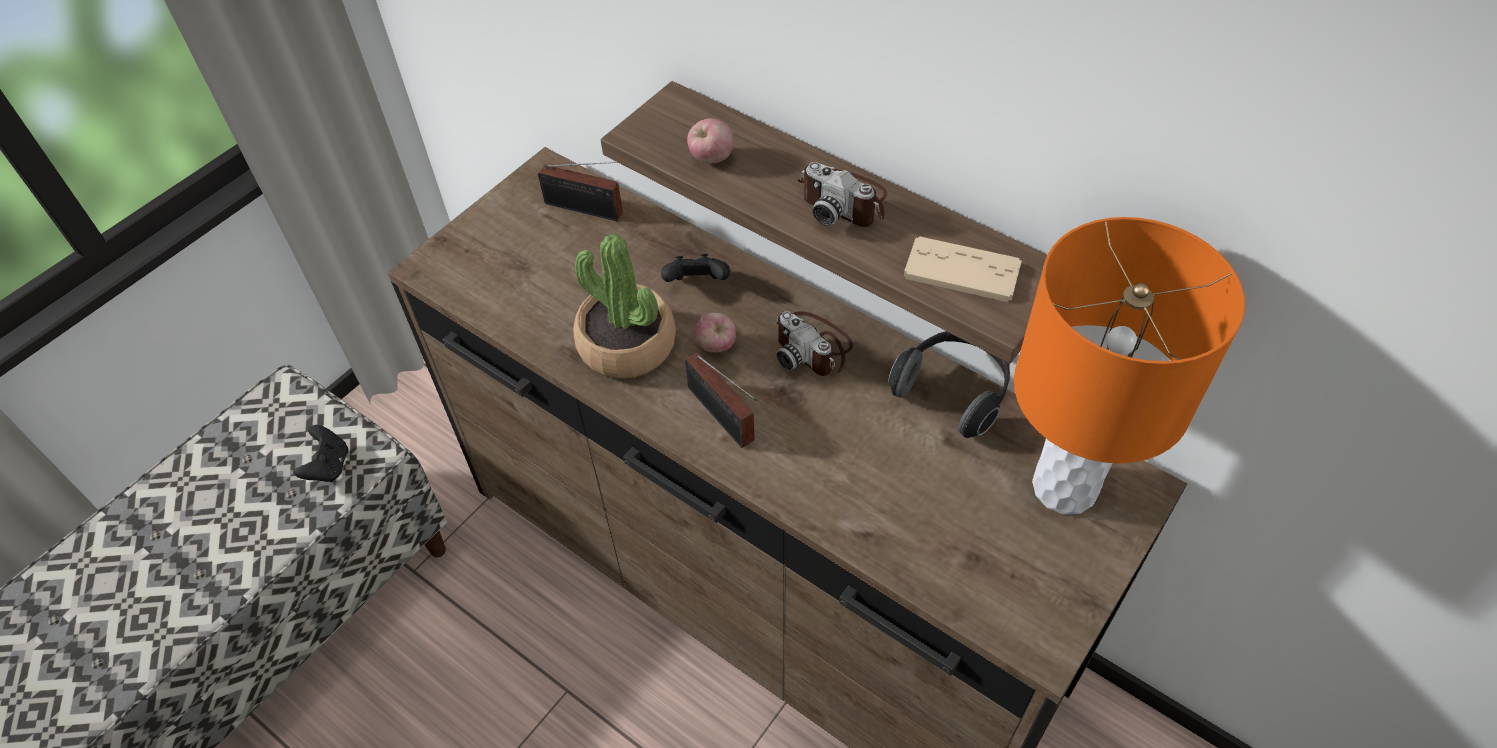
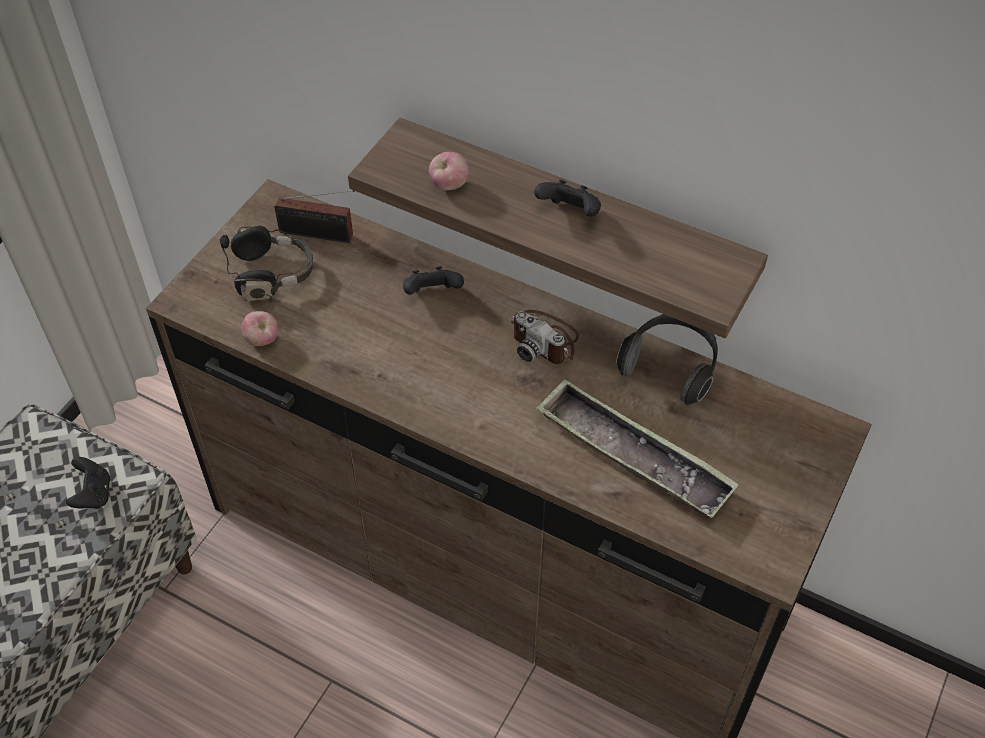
camera: 10 degrees left, 0 degrees up
(528, 248) = (273, 274): none -> black headphones
(626, 345) = (380, 353): potted plant -> none
(716, 346) = (460, 347): apple -> apple (262, 340)
(723, 418) = (477, 409): radio -> none
(844, 201) = (569, 213): camera -> black game controller
(893, 490) = (633, 455): none -> tray
(962, 271) = (676, 265): beige game controller -> none
(1065, 488) = (774, 438): orange table lamp -> none

